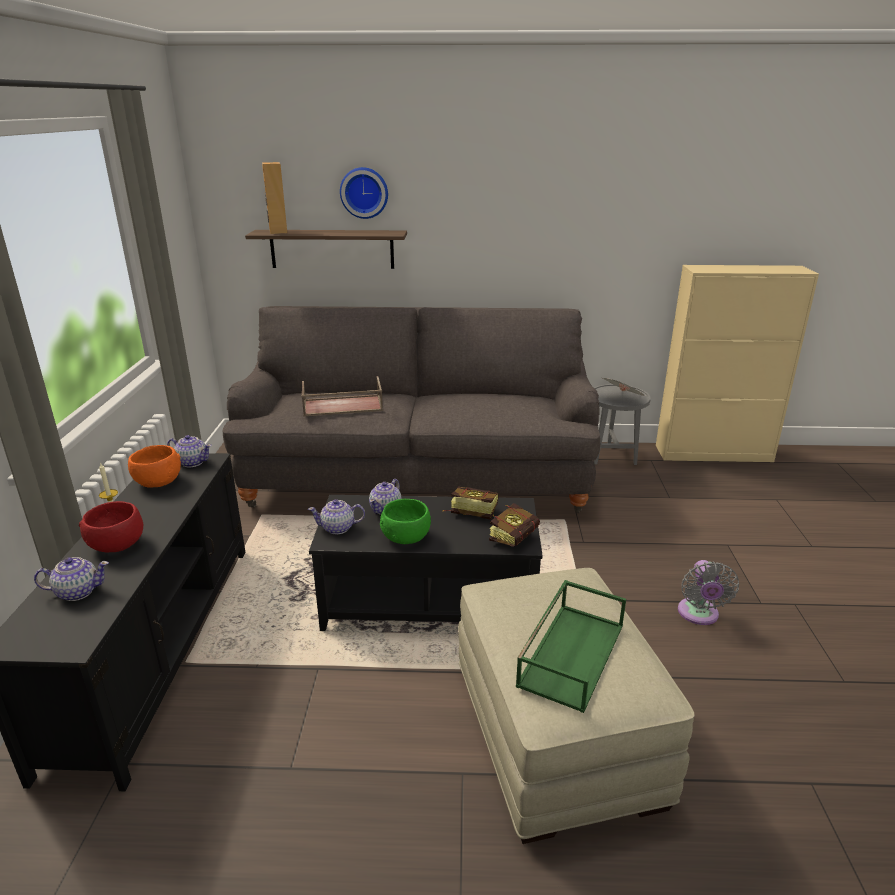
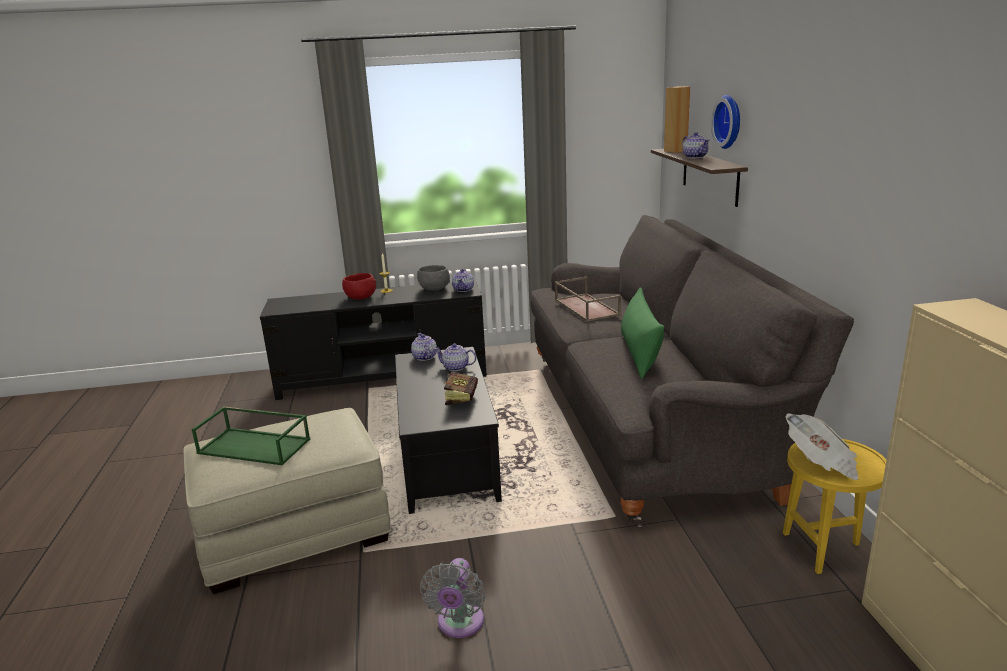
camera: 80 degrees right, 5 degrees down
(77, 592) = (316, 301): teapot -> teapot (695, 157)
(157, 482) = (434, 288): orange bowl -> grey bowl
(406, 538) = (415, 380): green bowl -> none
(478, 403) = (639, 355): none -> green pillow
(516, 537) = (425, 421): book -> none
(612, 456) = (825, 548): grey side table -> yellow side table
(698, 615) = (459, 624): grey fan -> grey fan turned 75 degrees counterclockwise

